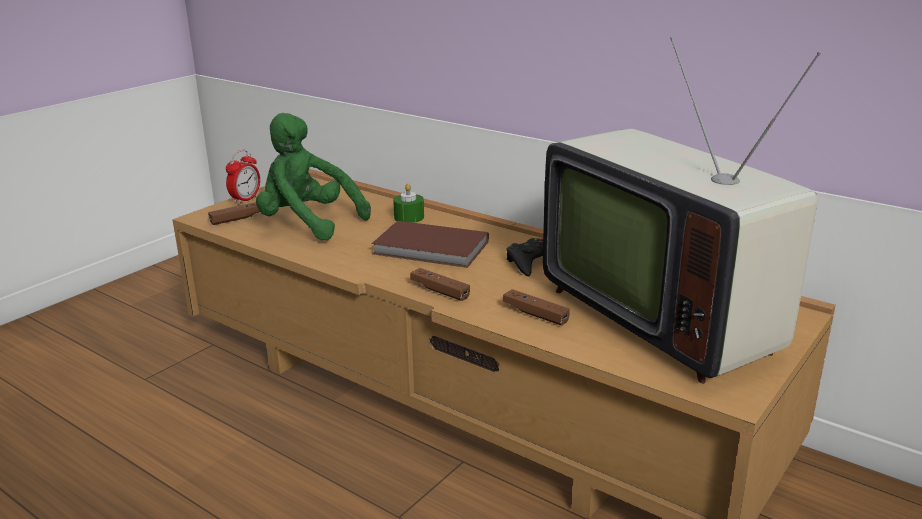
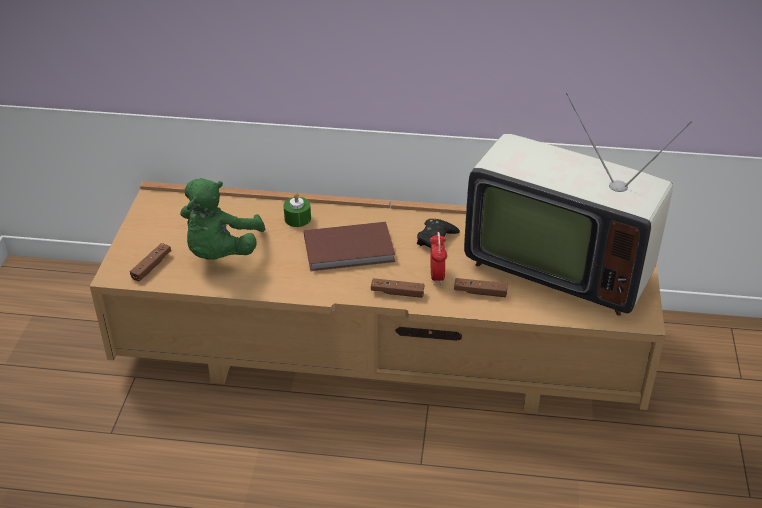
camera: 30 degrees left, 15 degrees up
(245, 199) = (130, 240): alarm clock -> alarm clock (437, 276)
(307, 223) = (220, 253): green plush toy -> green plush toy turned 75 degrees counterclockwise

